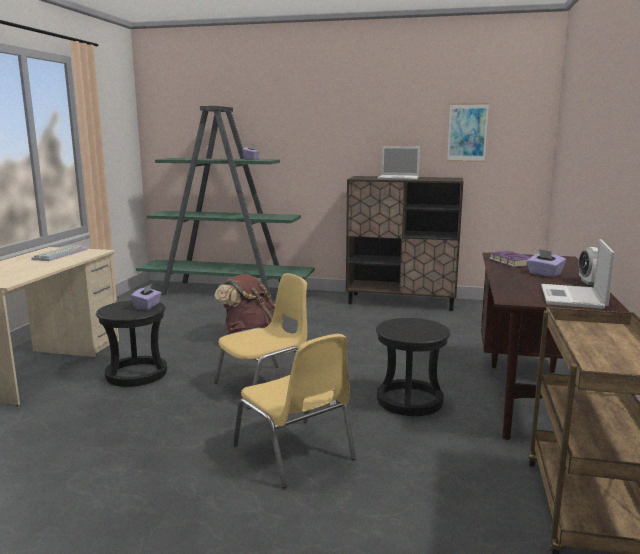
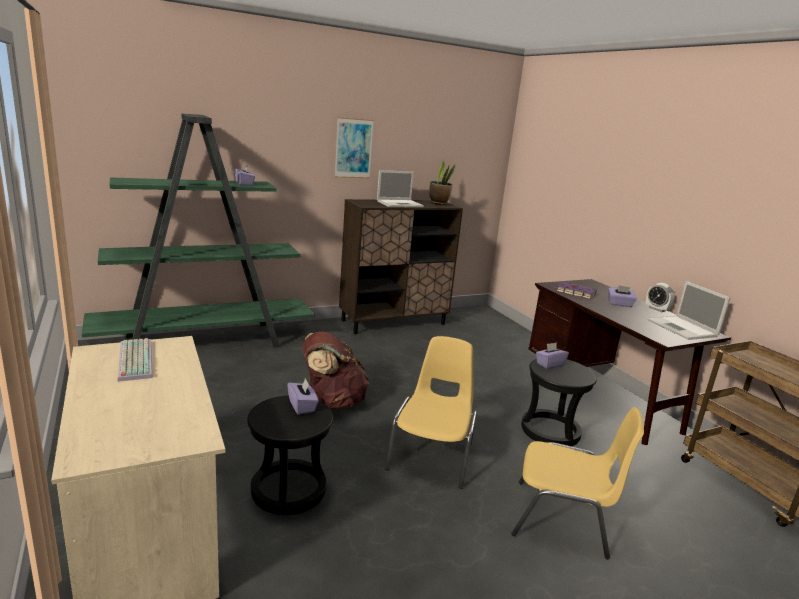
camera: 40 degrees left, 5 degrees up
(409, 323) = (549, 364): none -> purple tissue box
(447, 178) = (439, 203): none -> potted plant
(467, 132) = (445, 158): picture -> picture (353, 148)

